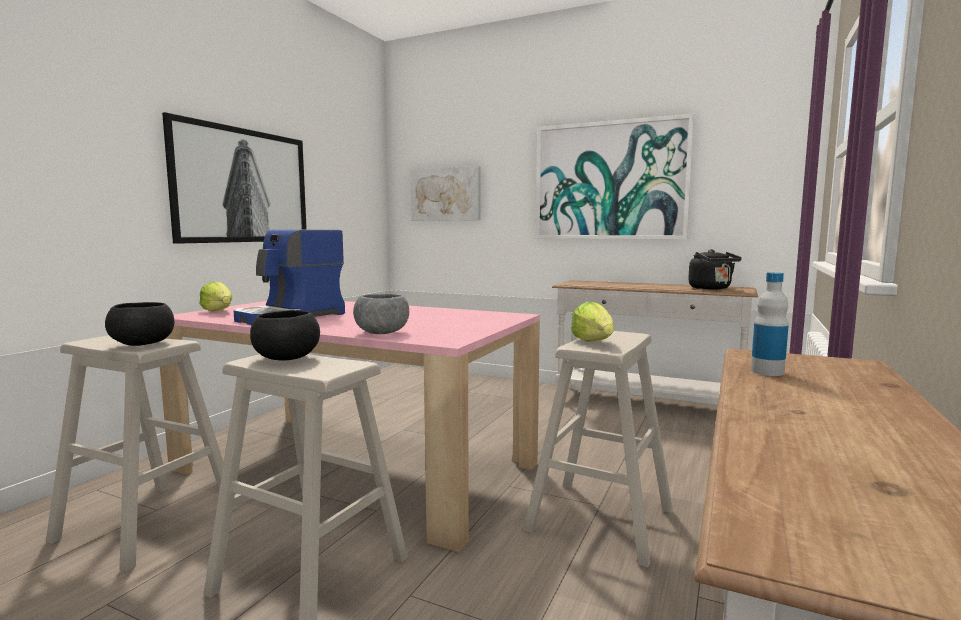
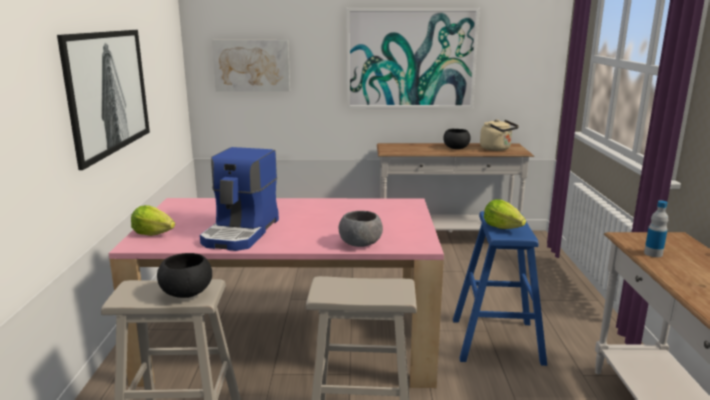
camera: 25 degrees left, 10 degrees up
(286, 358) = (342, 286): black bowl -> black bowl (456, 148)
(600, 520) = (496, 341): beige stool -> blue stool
(711, 288) = (497, 149): black kettle -> beige kettle

